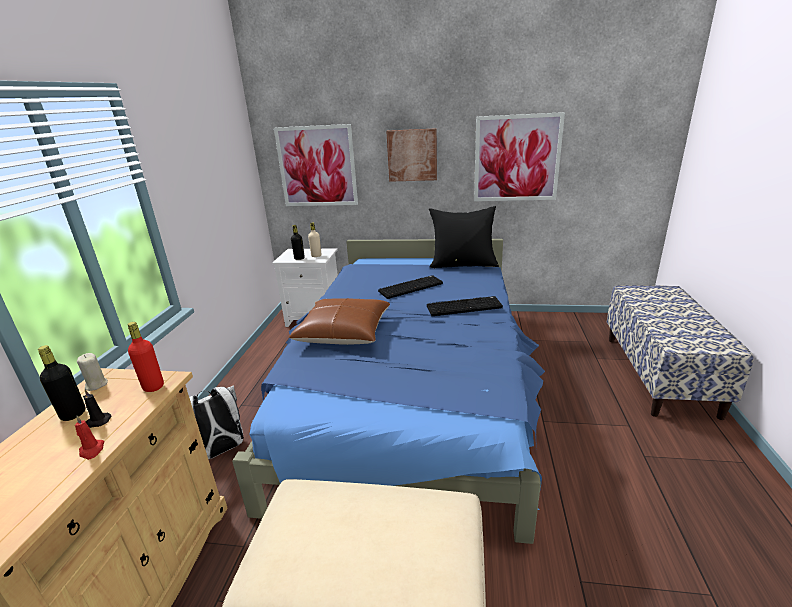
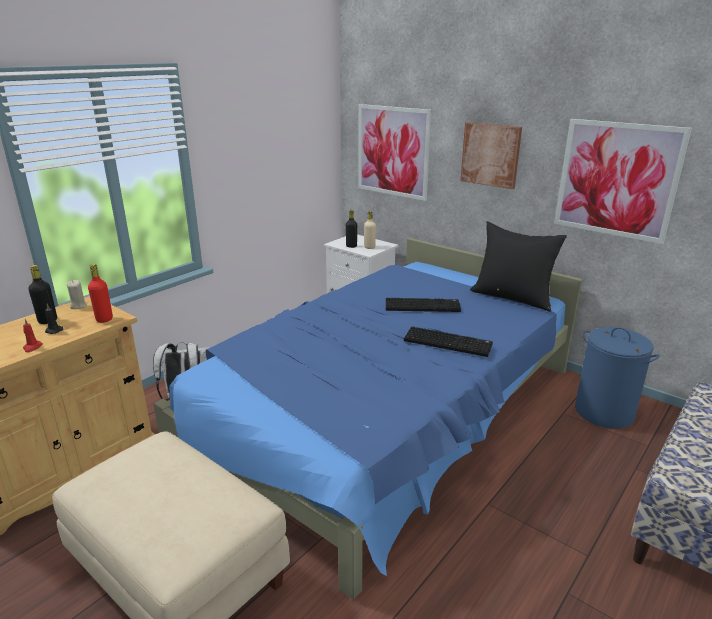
camera: 30 degrees right, 0 degrees up
(344, 332) = (310, 329): brown pillow -> none
(546, 330) = (604, 412): none -> blue laundry basket

